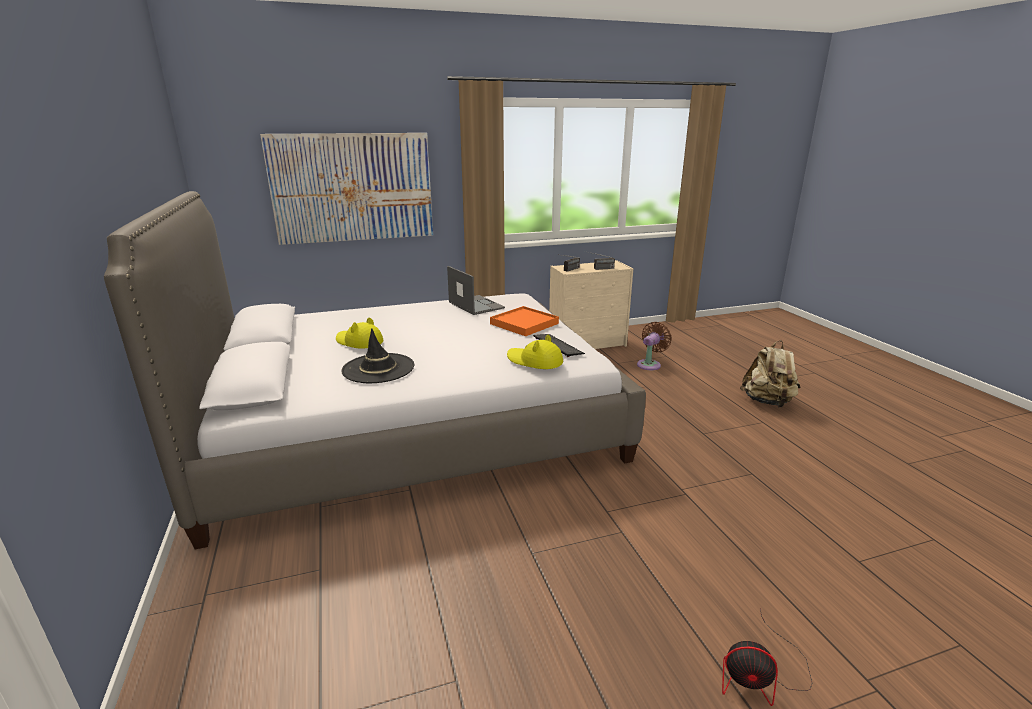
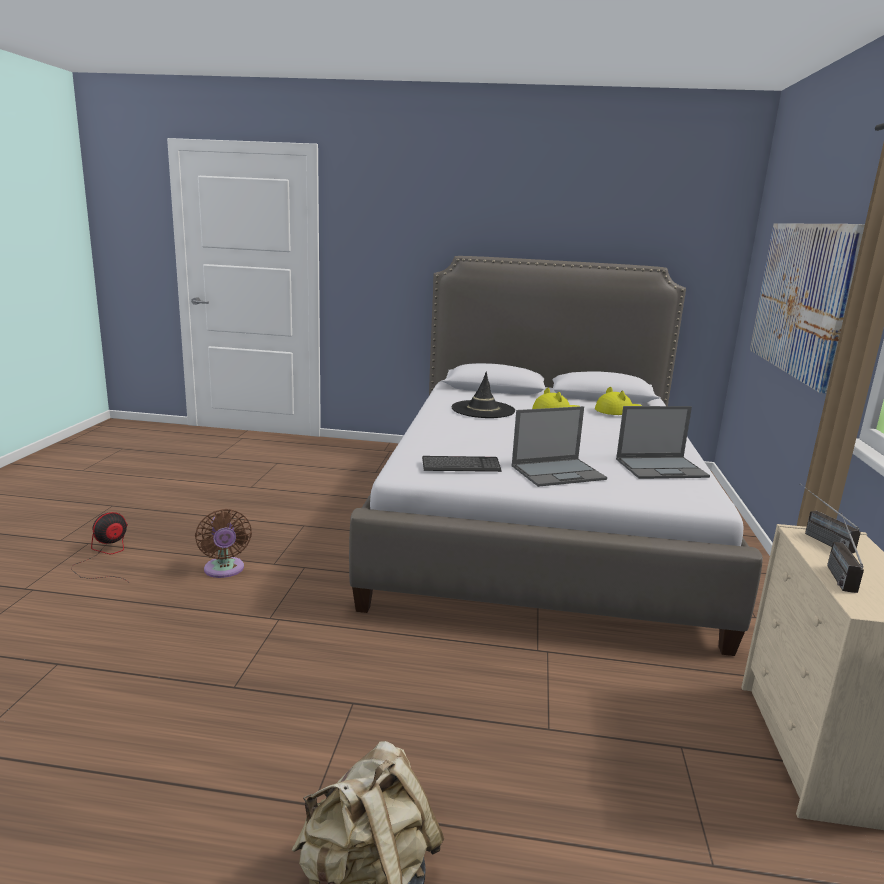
camera: 115 degrees right, 5 degrees down
(524, 324) = (559, 472): orange tray -> laptop
(534, 361) = (430, 448): yellow hat -> yellow hat (618, 411)
(650, 364) = (660, 797): brown fan -> brown fan (224, 570)

